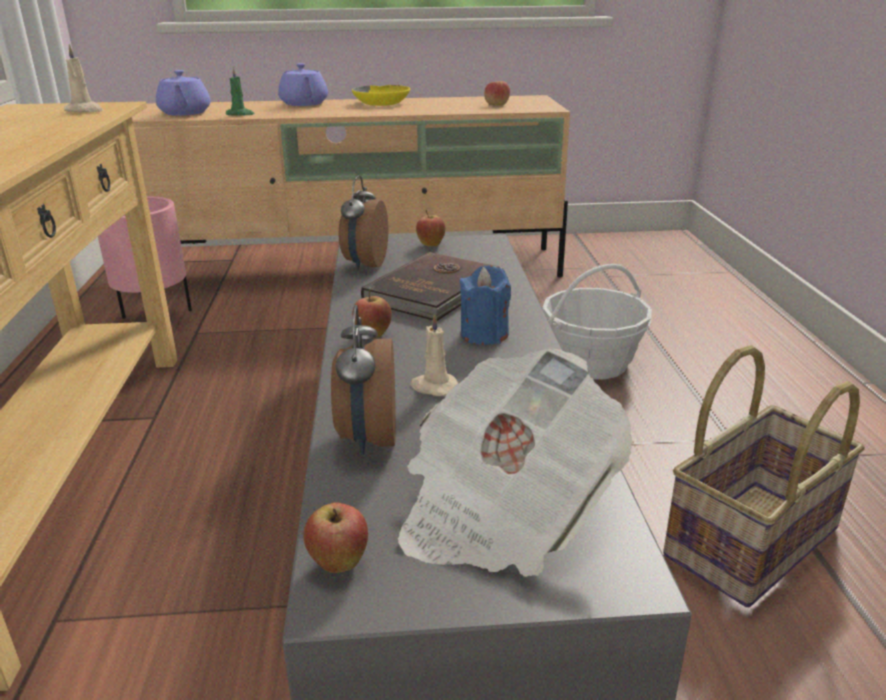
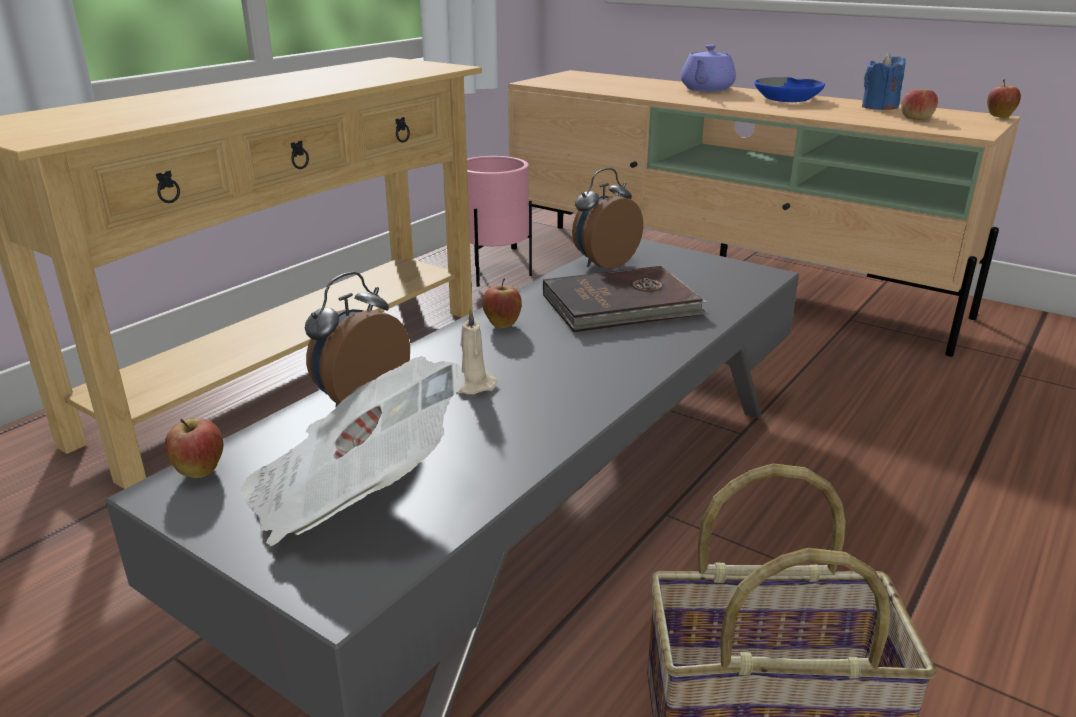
camera: 40 degrees right, 0 degrees up
(85, 111) = (416, 69): beige candle -> none
(185, 113) = (582, 84): purple teapot -> none
(240, 114) = (624, 92): green candle -> none
(382, 103) = (788, 99): yellow bowl -> blue bowl
(430, 245) = (696, 262): apple -> apple (999, 117)
(484, 335) = (593, 359): blue candle -> blue candle (879, 107)
(591, 363) = (849, 460): basket -> none

